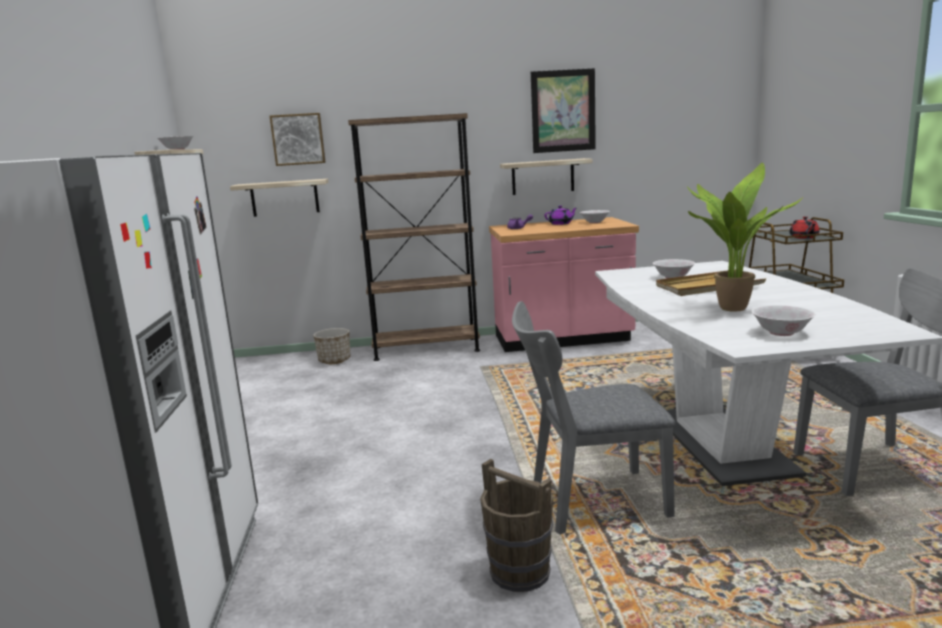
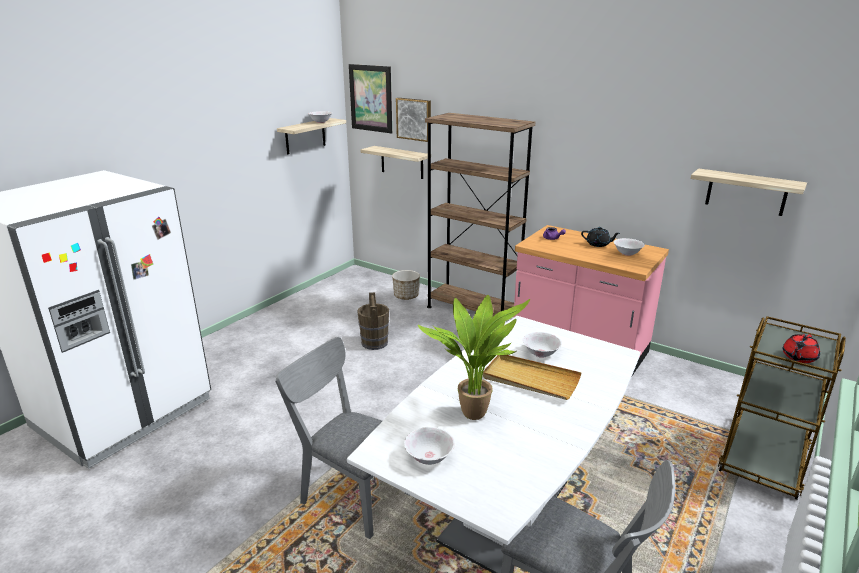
camera: 40 degrees right, 10 degrees up
(519, 571) = (250, 509): brown bucket -> brown bucket (374, 343)
(542, 177) = (605, 192): shelf -> shelf (746, 192)
(561, 224) = (598, 244): purple teapot -> black teapot
(563, 111) = (636, 131): picture -> picture (371, 98)

